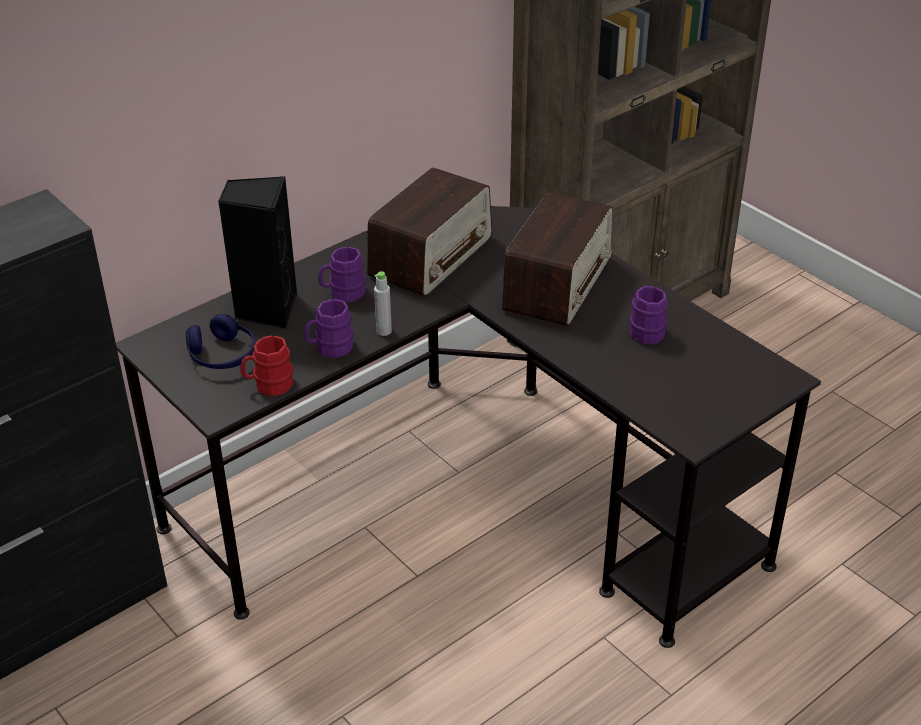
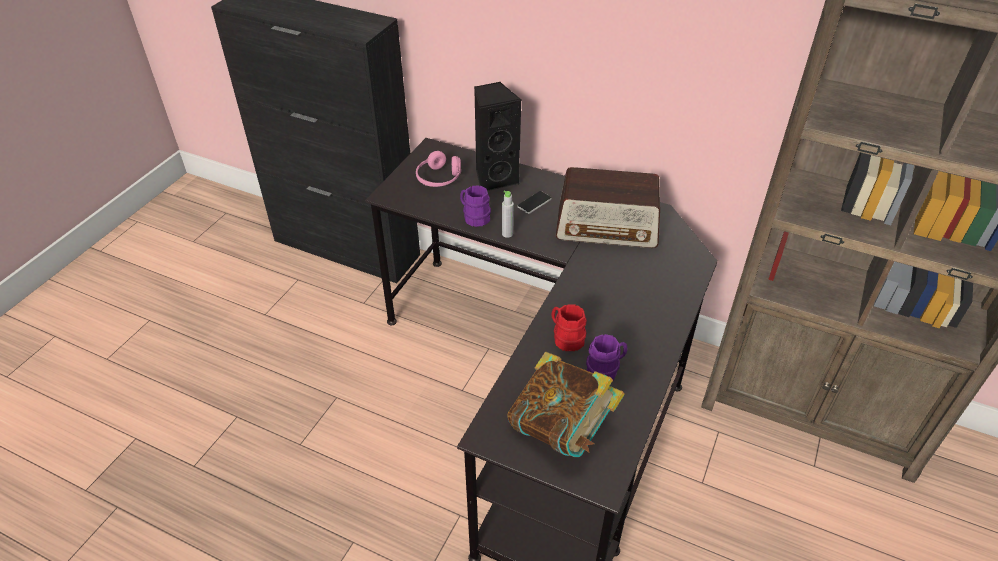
camera: 65 degrees right, 5 degrees up
(222, 356) = (439, 178): blue headphones -> pink headphones
(269, 385) = (422, 205): red mug -> red mug (565, 338)
(343, 293) = (534, 203): purple mug -> phone
(557, 283) = (626, 301): radio -> none
(708, 383) = (562, 428): none -> book

